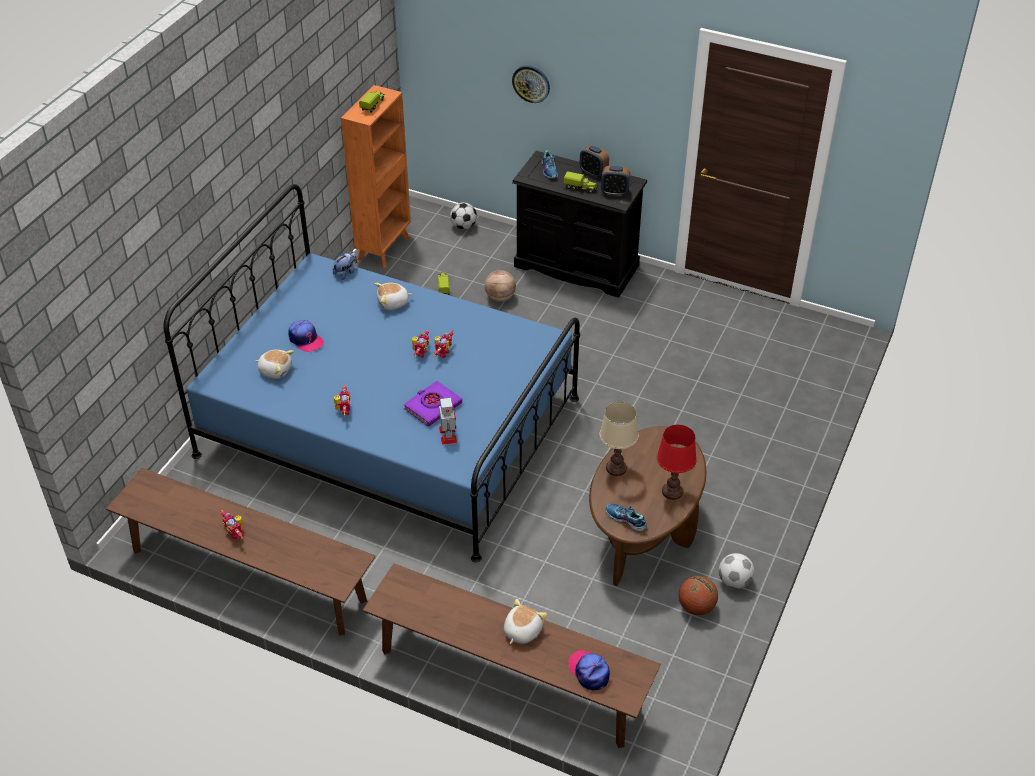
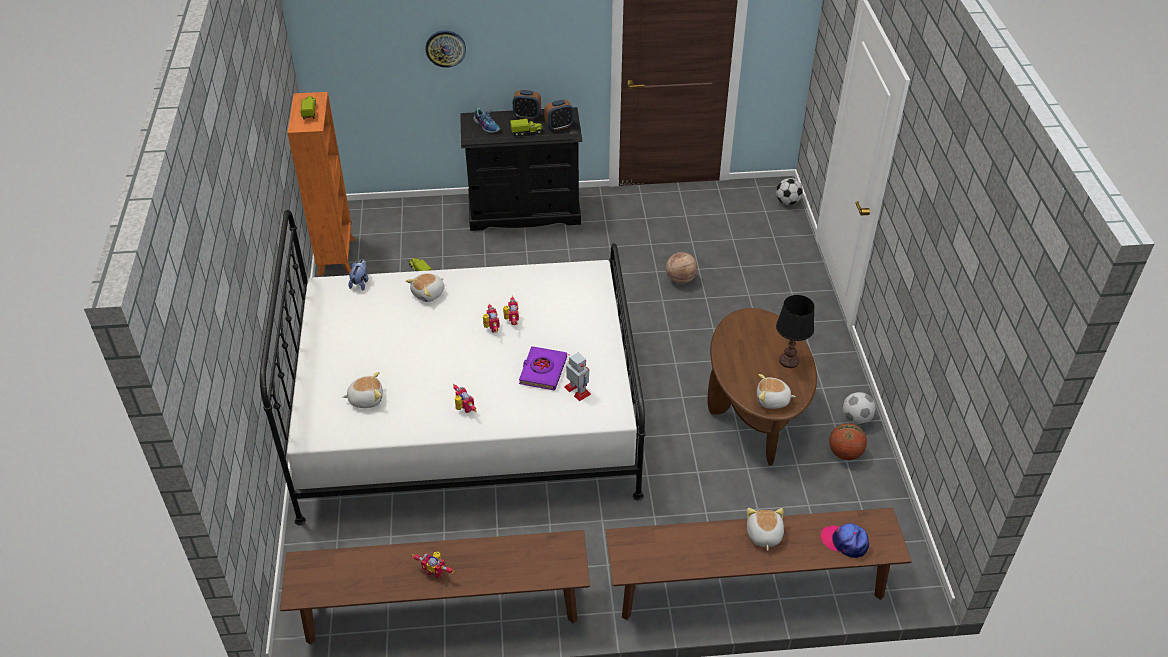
camera: 30 degrees left, 0 degrees up
(305, 339) = (372, 359): cap -> none
(389, 426) = (468, 414): blue bed -> white bed
(463, 226) = (396, 211): football -> football (787, 202)
(500, 297) = (479, 261): basketball -> basketball (680, 279)
(616, 468) = (729, 361): beige table lamp -> none
(625, 520) = (772, 400): shoe -> plush toy
(672, 491) = (789, 361): red table lamp -> black table lamp

